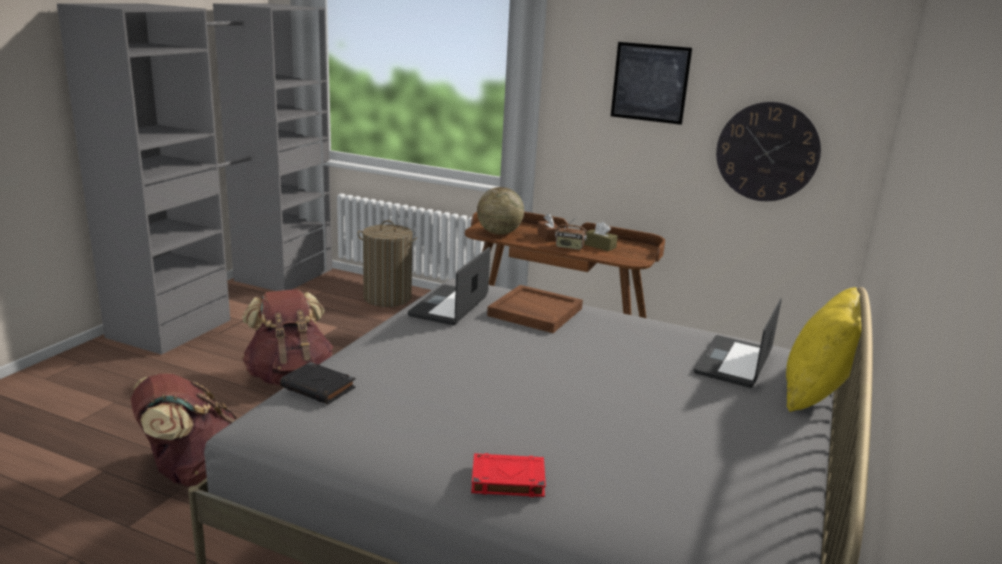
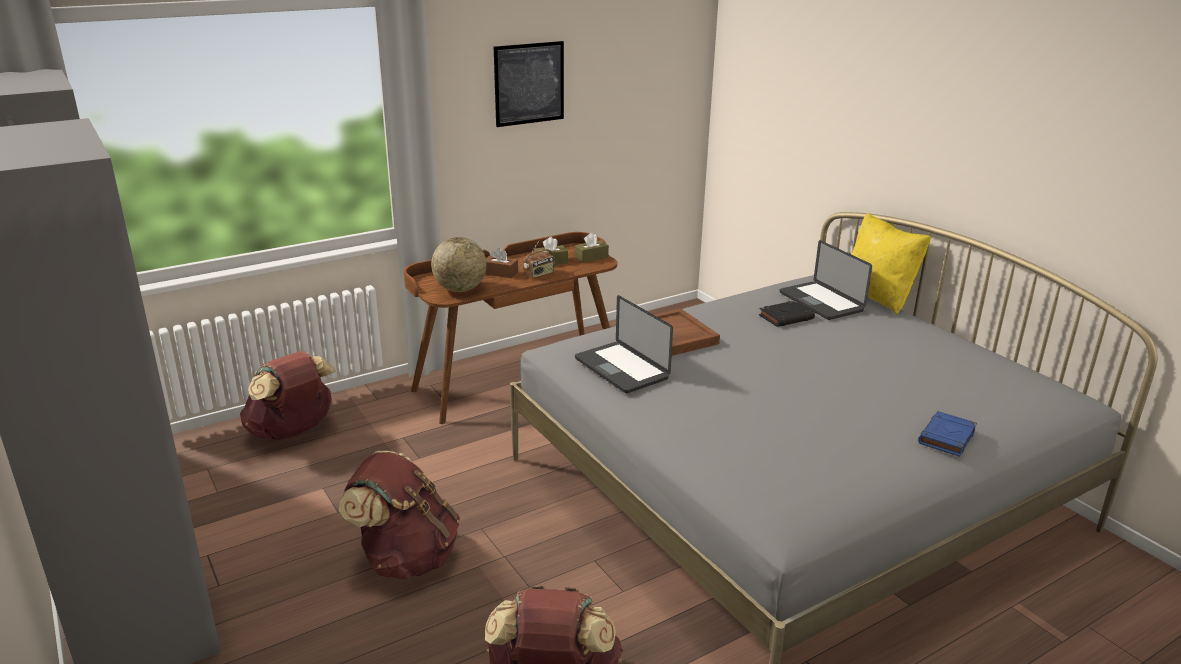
camera: 55 degrees left, 5 degrees up
(319, 388) = (750, 477): black book -> black book (786, 317)
(387, 298) = (292, 432): laundry basket -> brown backpack
(507, 480) = (946, 438): red book -> blue book
(636, 256) = (591, 257): none -> brown tissue box
(767, 152) = (633, 125): wall clock -> none

